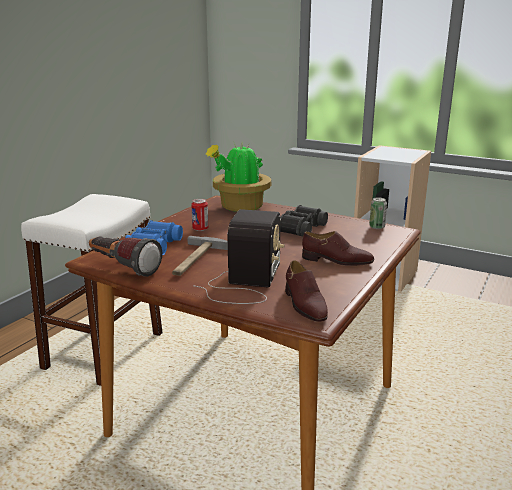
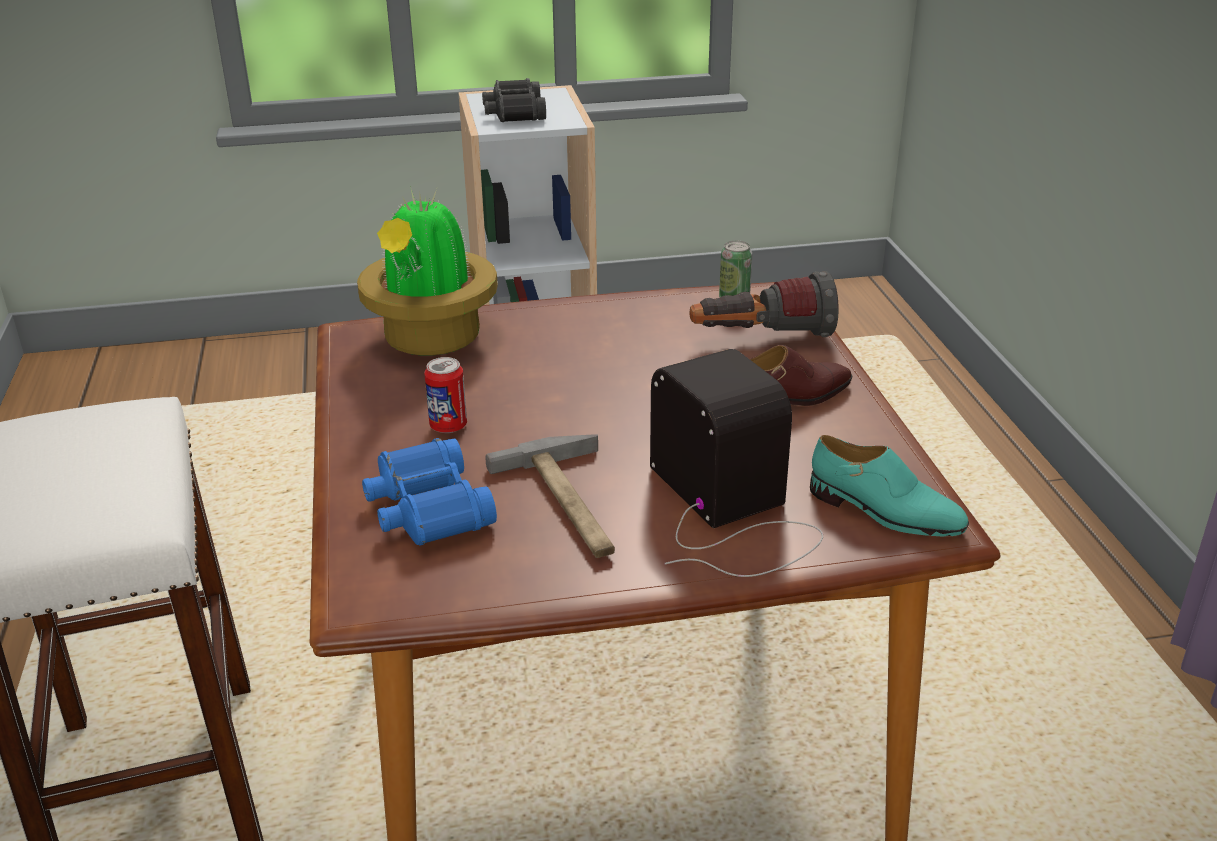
camera: 40 degrees left, 10 degrees up
(122, 268) = (465, 591): flashlight -> flashlight (761, 338)
(299, 228) = (620, 350): black binoculars -> black binoculars (514, 113)
(304, 305) = (885, 512): brown shoe -> turquoise shoe

